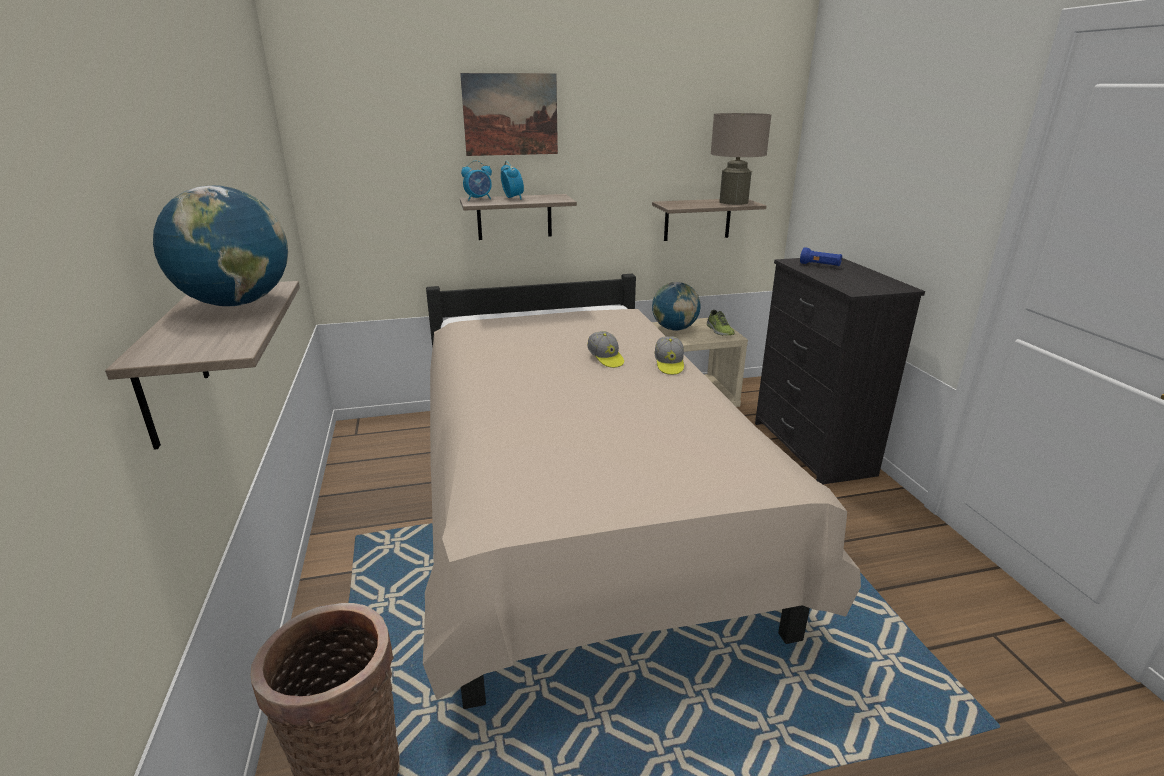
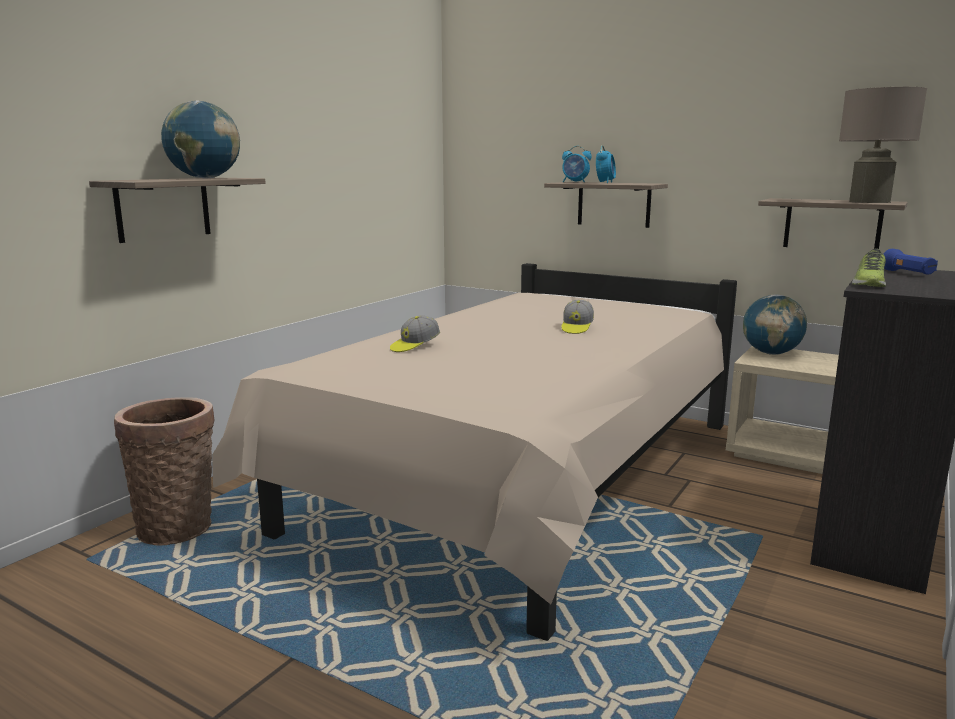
camera: 45 degrees right, 10 degrees down
(510, 115) = (619, 103): picture -> none
(669, 365) = (623, 342): cap -> cap (414, 346)
(719, 330) = (825, 365): shoe -> shoe (868, 283)

